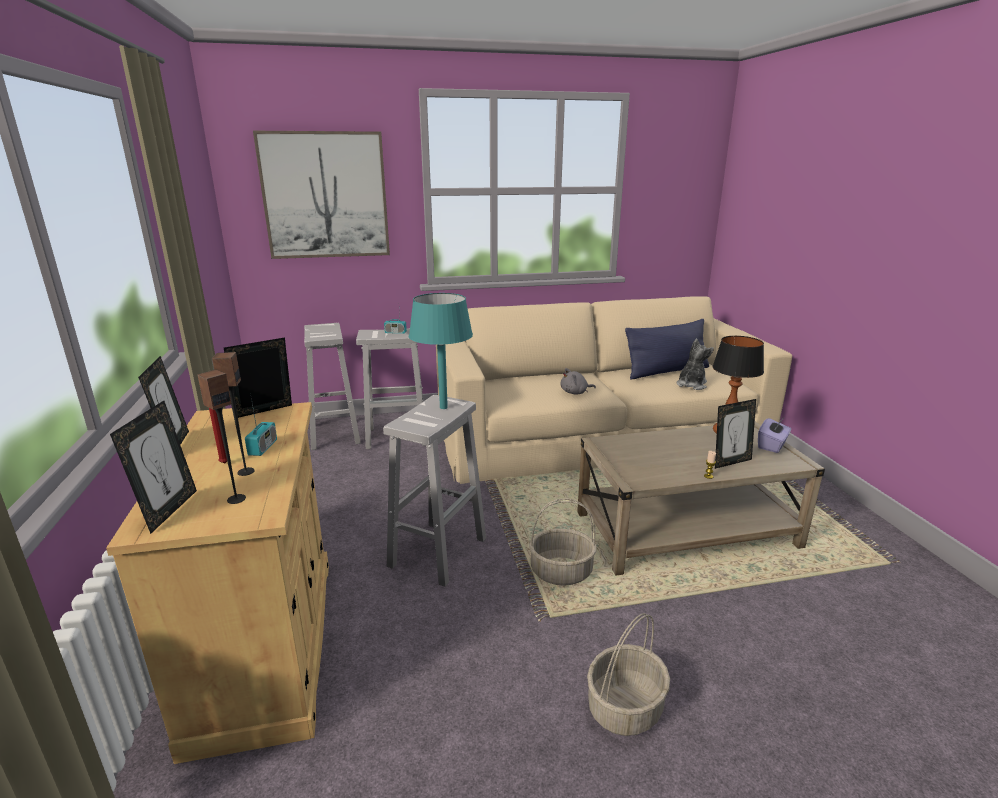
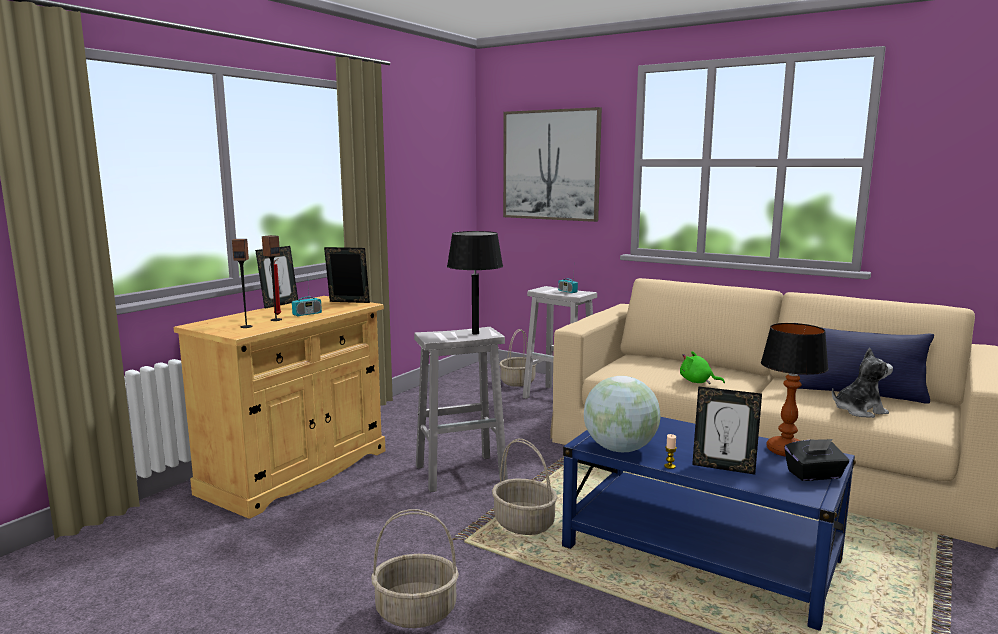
camera: 45 degrees right, 10 degrees down
(169, 510) = (217, 323): picture frame -> none
(334, 433) = (517, 382): white stool -> basket
(443, 407) = (475, 333): turquoise table lamp -> black table lamp
(575, 393) = (697, 382): grey plush toy -> green plush toy
(658, 476) = (619, 449): none -> globe
(685, 530) = (700, 553): beige coffee table -> blue coffee table
(772, 445) = (814, 475): purple tissue box -> black tissue box

